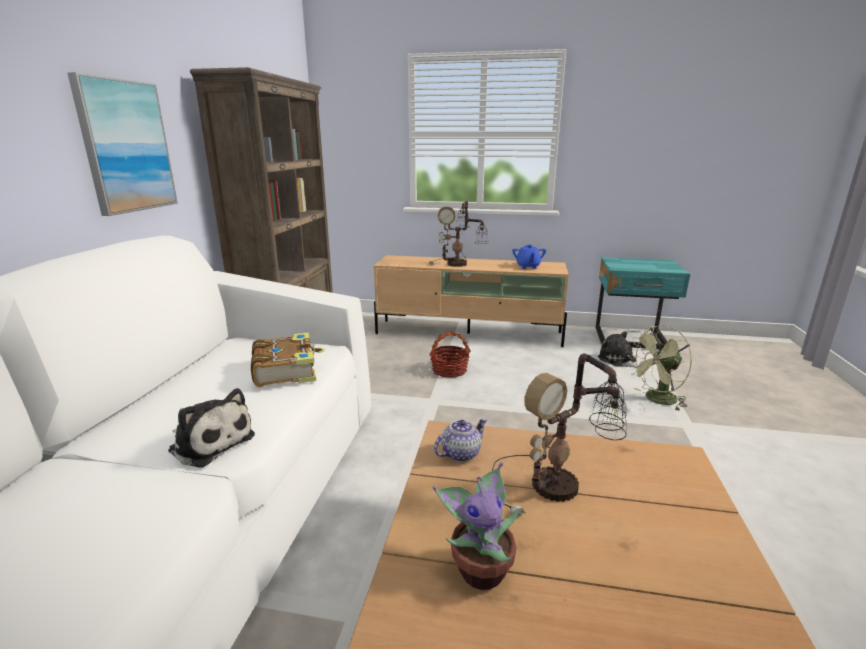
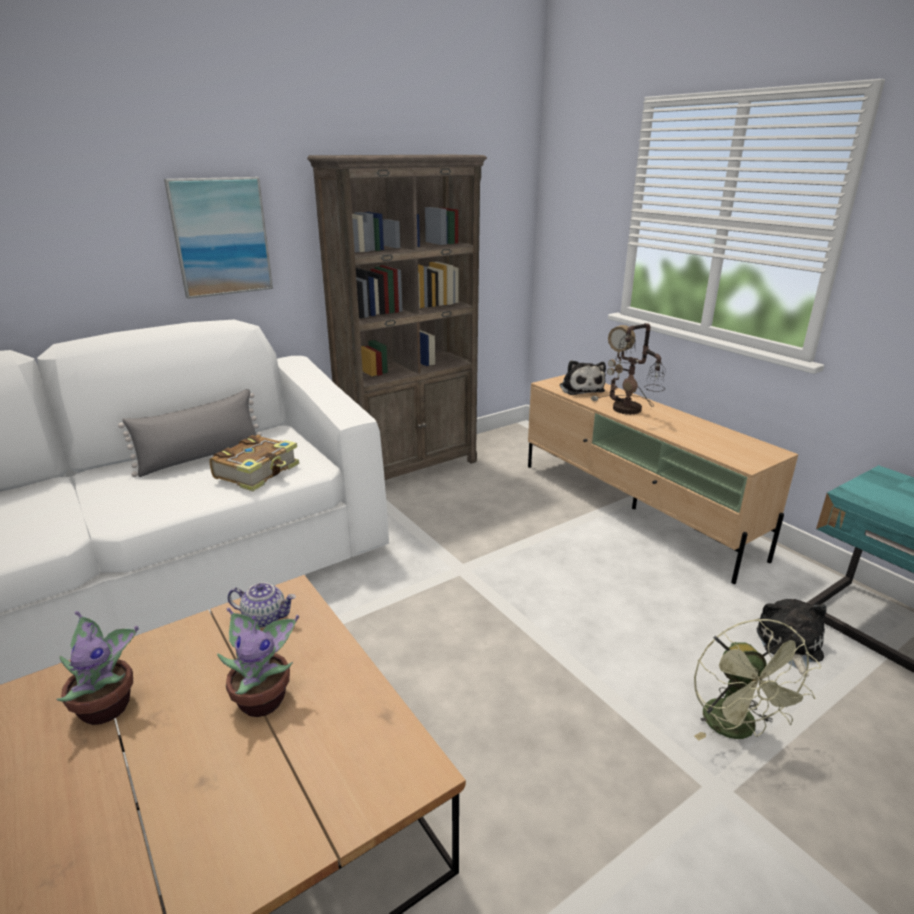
camera: 45 degrees right, 5 degrees up
(197, 383) = (201, 457): none -> grey pillow
(210, 442) = (124, 507): plush toy -> plush toy (580, 388)
(449, 370) = (532, 543): basket -> none
(528, 267) = (716, 443): blue teapot -> none
(558, 487) = (264, 699): table lamp -> potted plant
(656, 400) = (737, 729): green fan -> green fan turned 120 degrees counterclockwise

